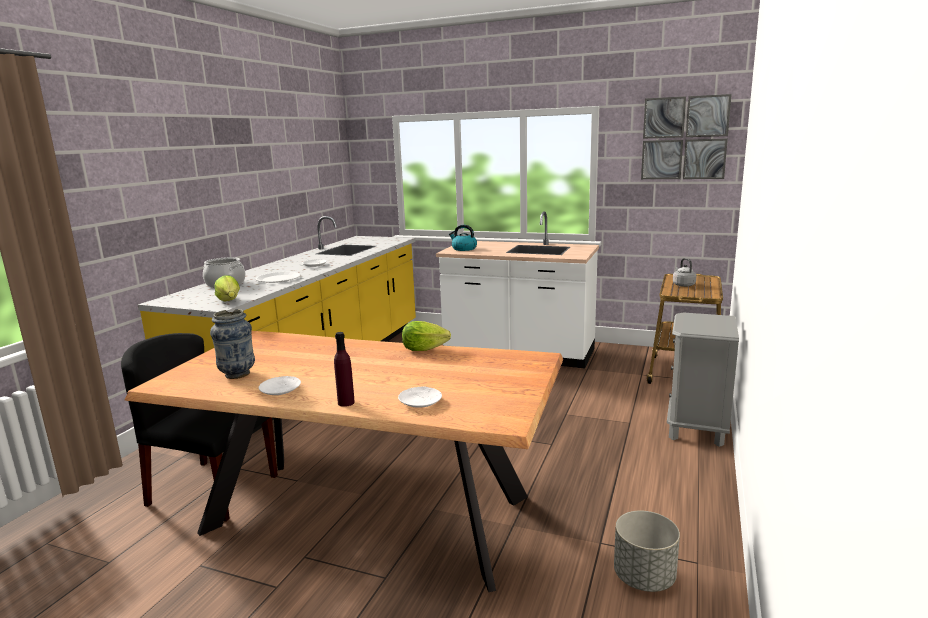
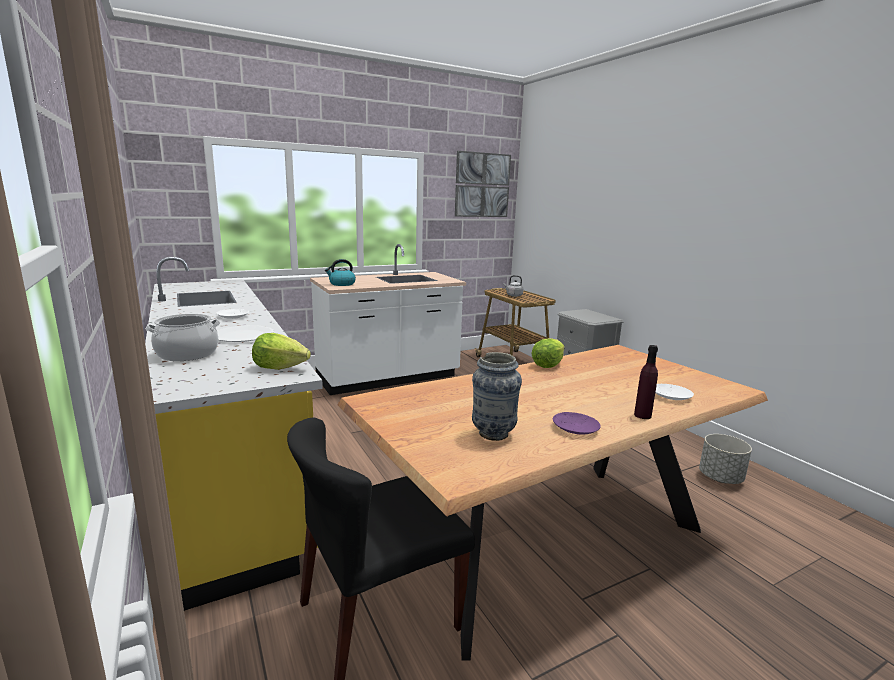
camera: 50 degrees left, 0 degrees up
(281, 390) = (575, 428): white plate -> purple plate

